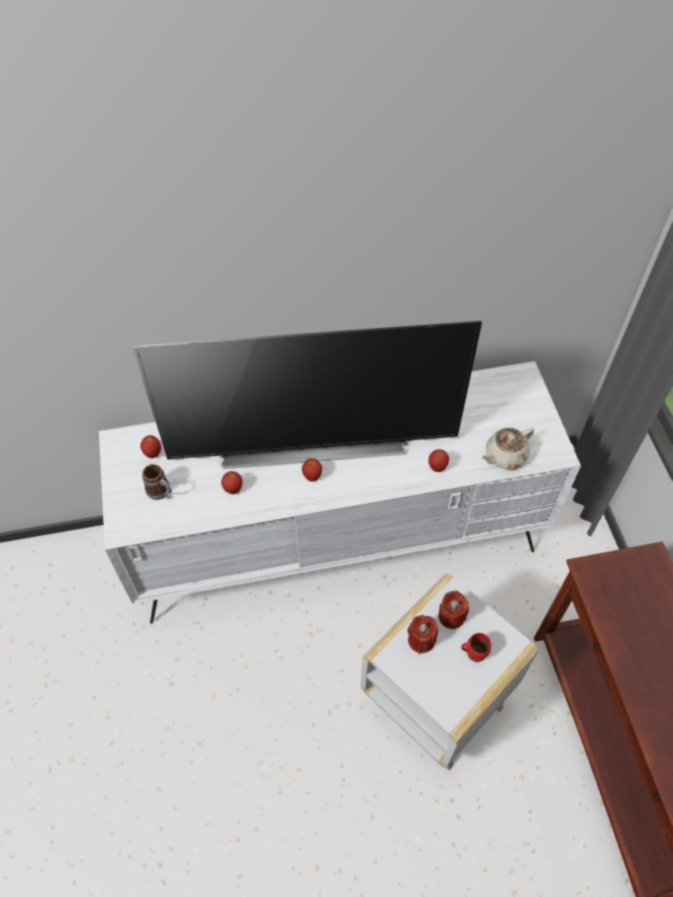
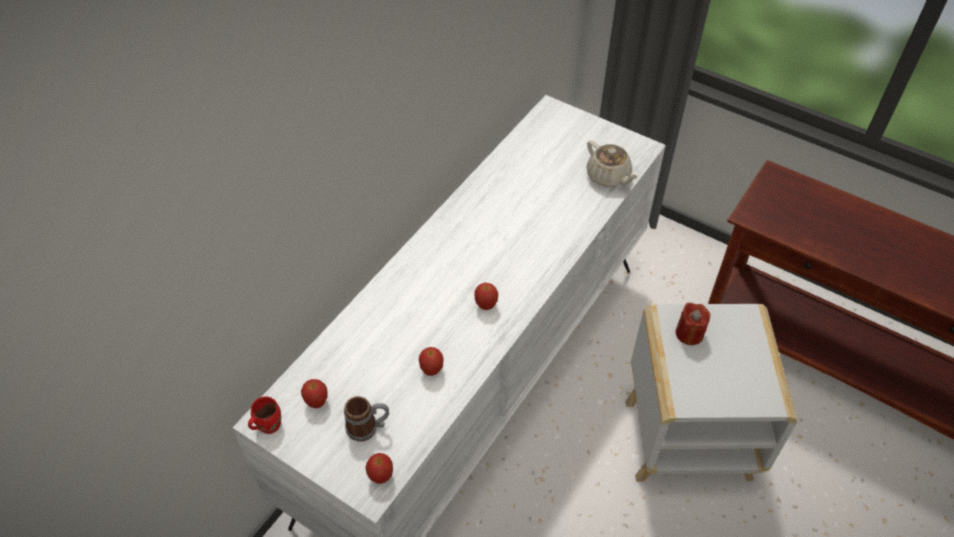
camera: 45 degrees left, 5 degrees down
(313, 441) = (451, 277): television -> none
(421, 640) = (690, 369): red candle -> none
(437, 467) = (572, 222): apple -> apple (381, 476)
(474, 652) = (734, 344): red mug -> red mug (267, 424)
(504, 456) = (608, 176): beige teapot -> beige teapot turned 45 degrees counterclockwise

